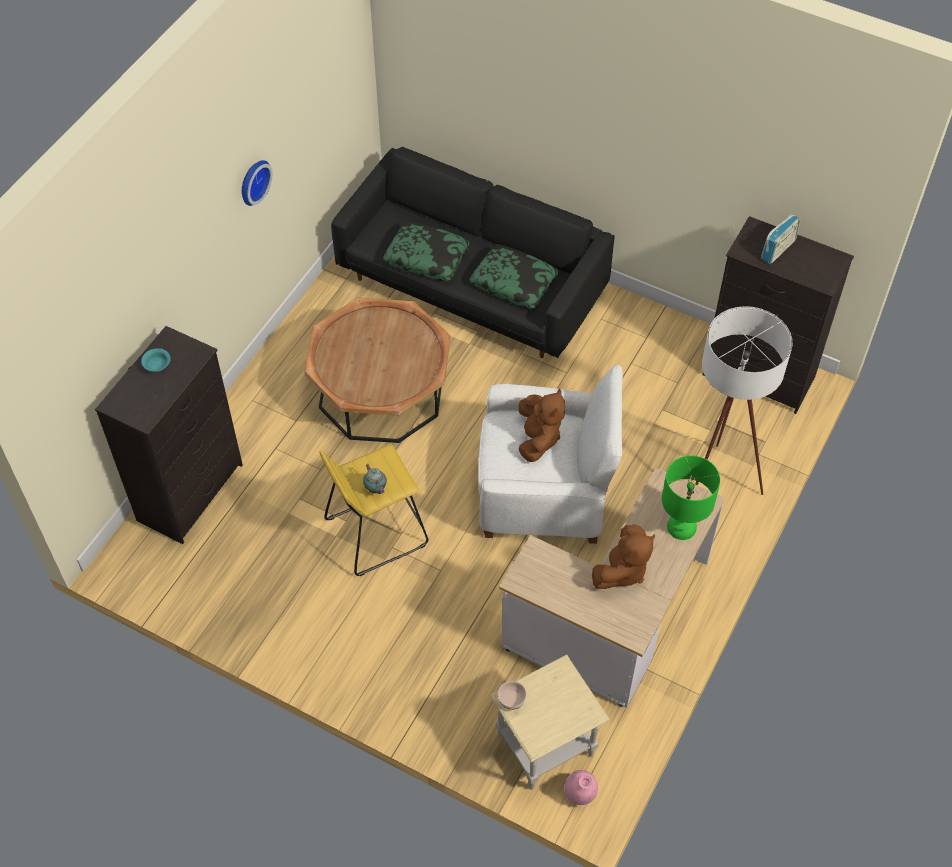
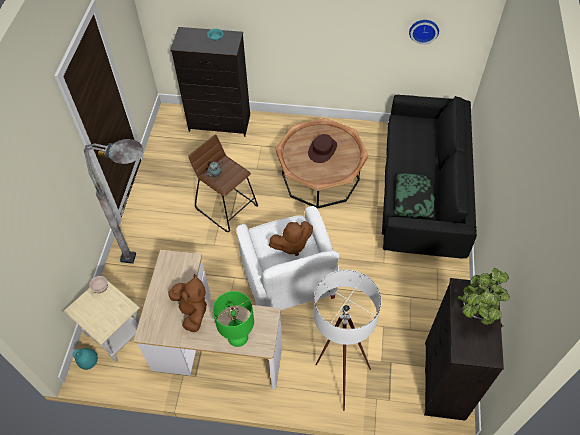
camera: 70 degrees right, 0 degrees up
(252, 181) = (348, 19): wall clock -> wall clock (424, 30)
(372, 352) = (322, 150): none -> brown hat
(376, 532) = (227, 207): yellow stool -> brown stool
(427, 257) = (407, 151): pillow -> none
(432, 662) = (154, 261): none -> grey floor lamp
(580, 794) = (89, 362): pink vase -> turquoise vase
(622, 570) = (192, 311): brown plush toy -> brown plush toy turned 135 degrees counterclockwise
(778, 249) = (476, 311): radio -> potted plant

